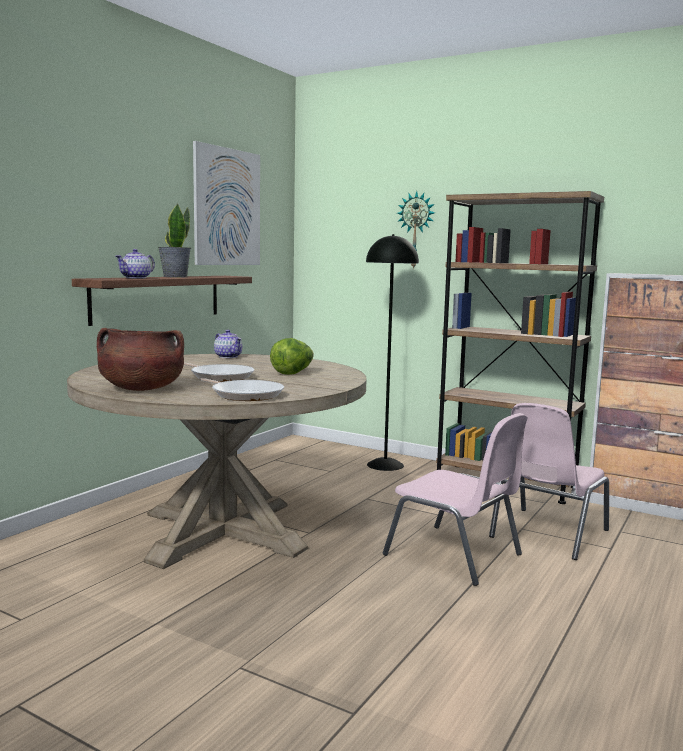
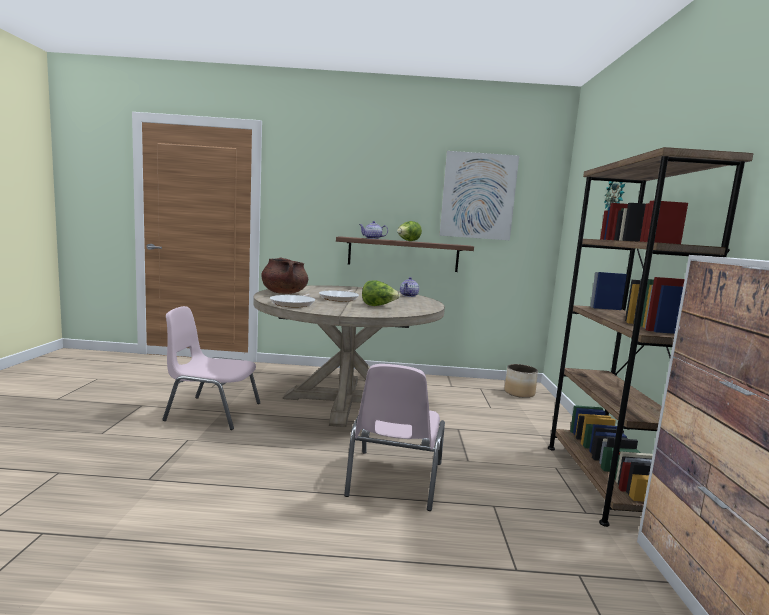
camera: 60 degrees right, 0 degrees up
(175, 277) = (408, 241): potted plant -> lettuce
(308, 450) = (519, 393): none -> planter
(385, 465) = (541, 423): black floor lamp -> none
(546, 534) = (499, 521): pink chair -> pink chair (212, 412)

